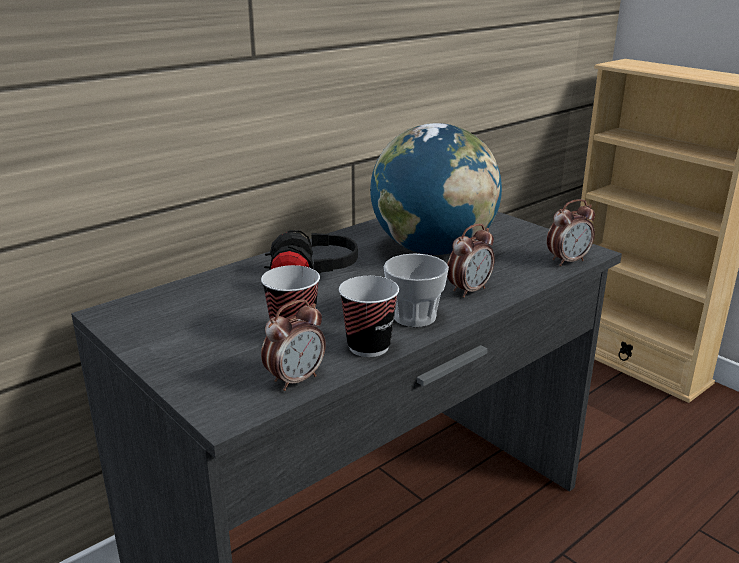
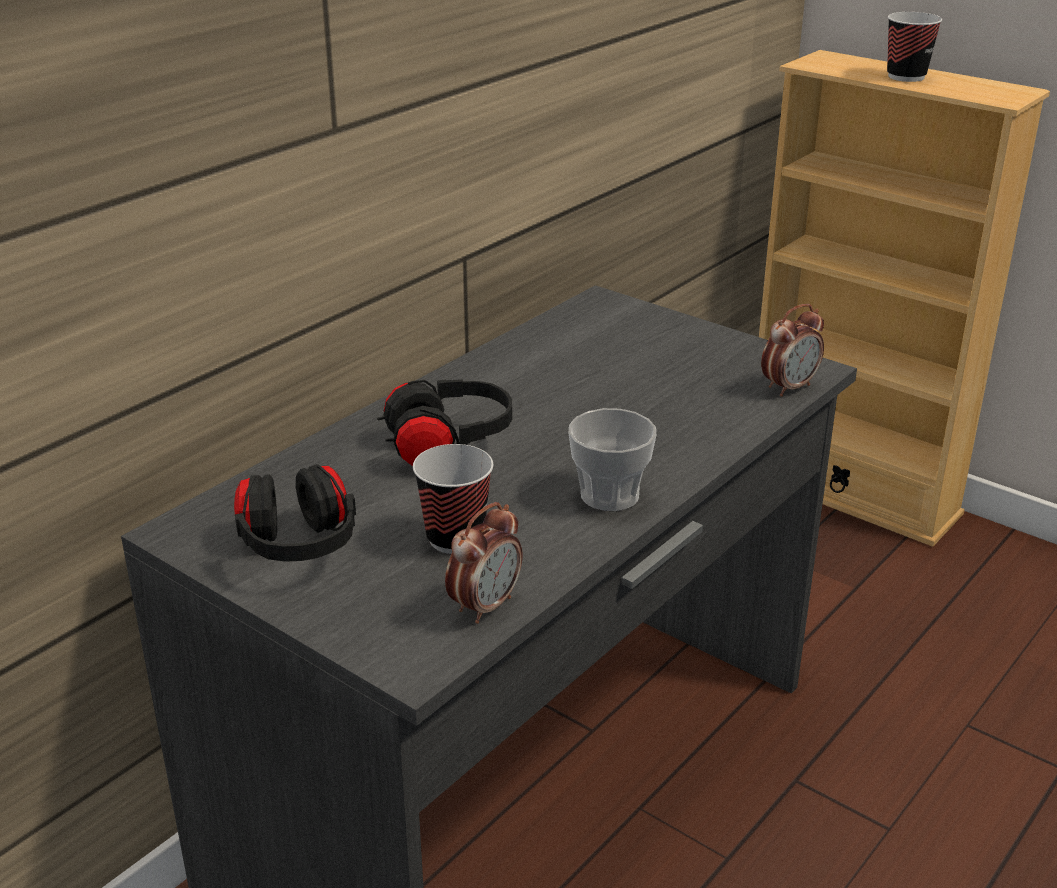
camera: 10 degrees left, 5 degrees up
(182, 332) = (299, 550): none -> black headphones
(368, 346) = (564, 547): cup -> cup (906, 77)
(433, 250) = (600, 384): globe -> none
(469, 290) = (670, 447): alarm clock -> none

